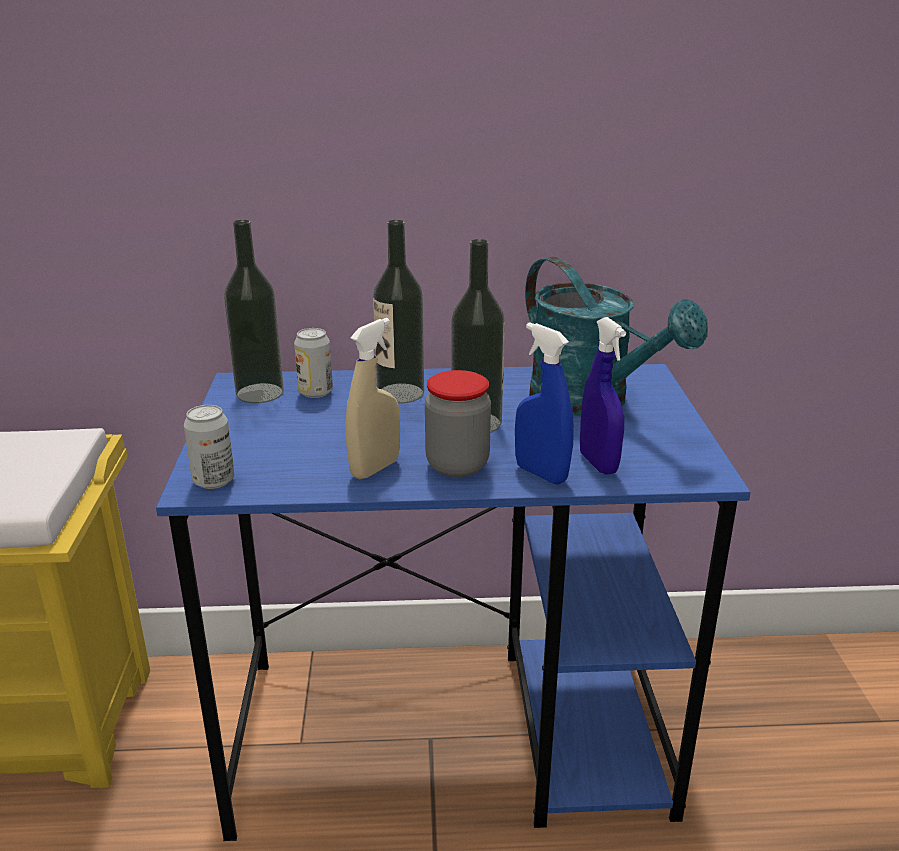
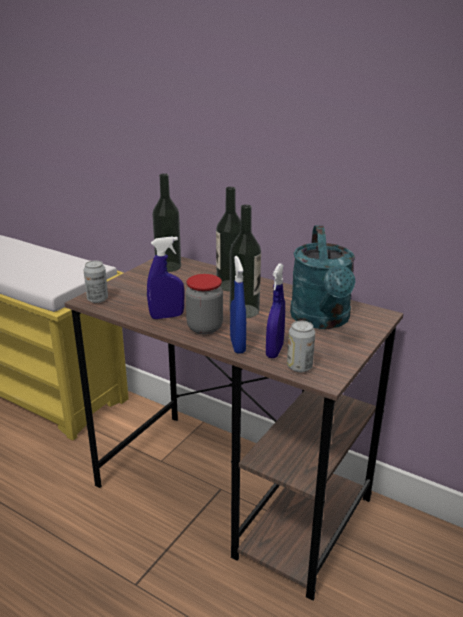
camera: 35 degrees right, 0 degrees up
(315, 392) = (192, 273): can -> can (299, 367)
(375, 468) = (167, 316): beige spray bottle -> blue spray bottle
(453, 735) = (232, 493): blue desk -> brown desk

